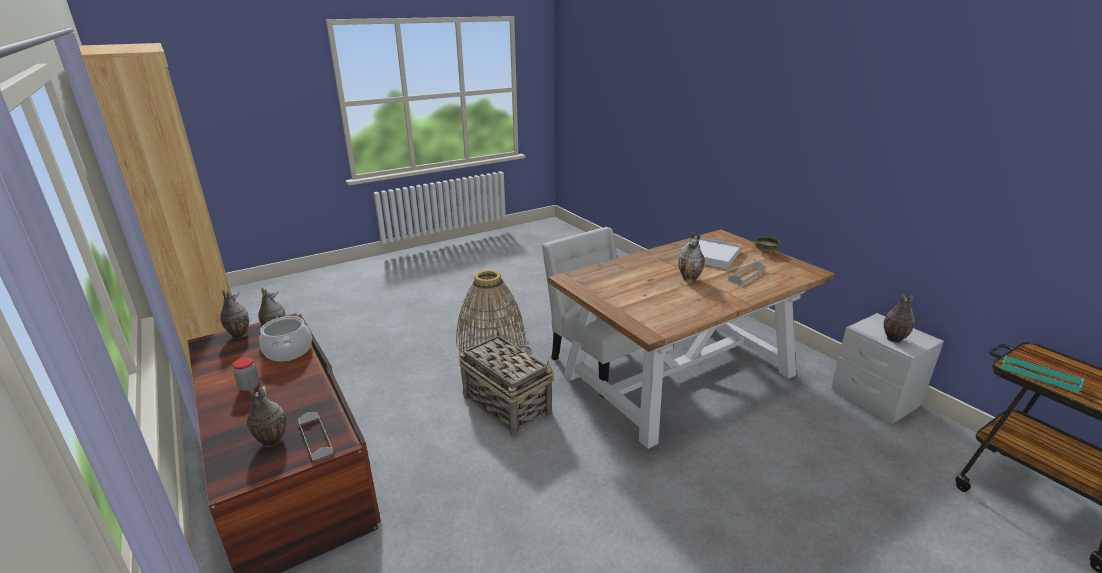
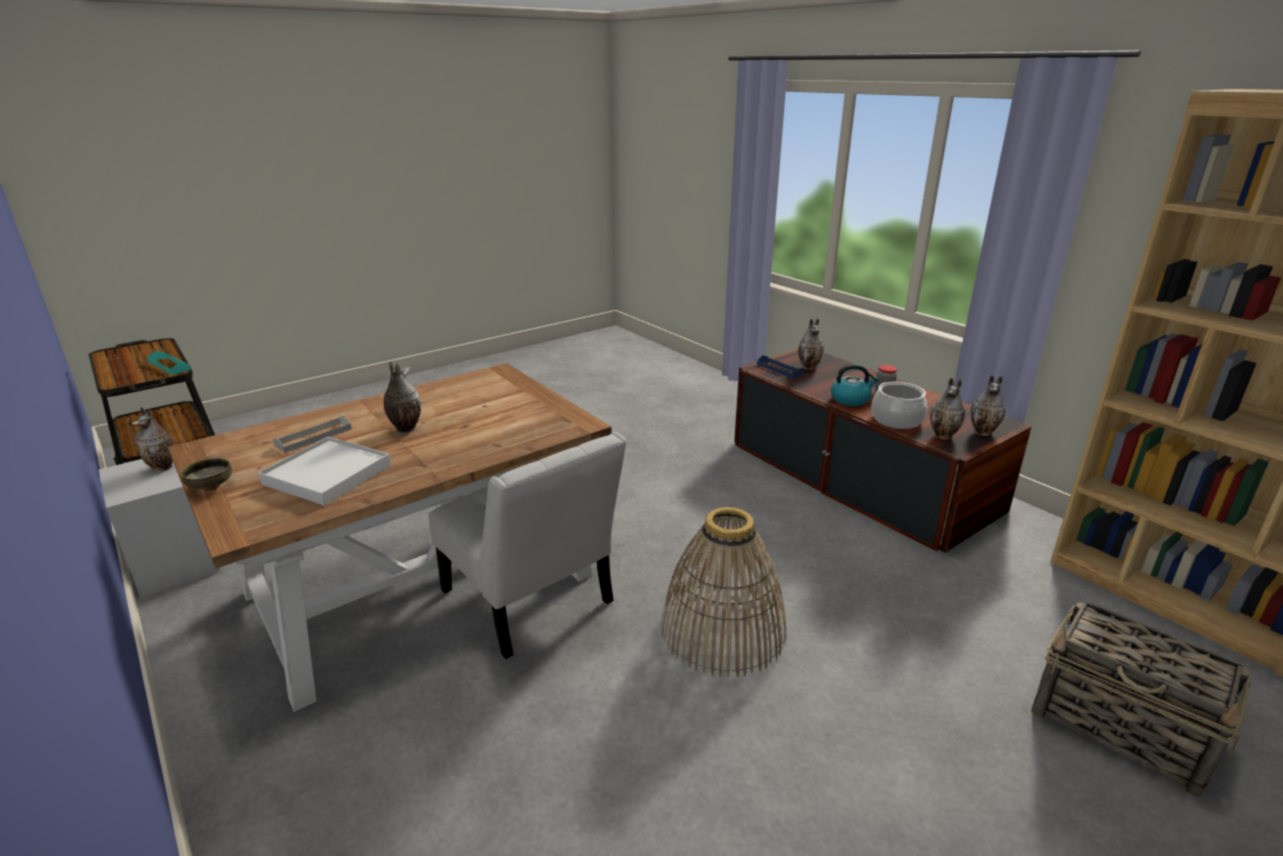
camera: 175 degrees right, 0 degrees up
(295, 378) = (850, 399): none -> kettle
(315, 438) = (779, 369): grey tray -> blue tray
(506, 404) = (664, 532): basket -> basket (1122, 728)

